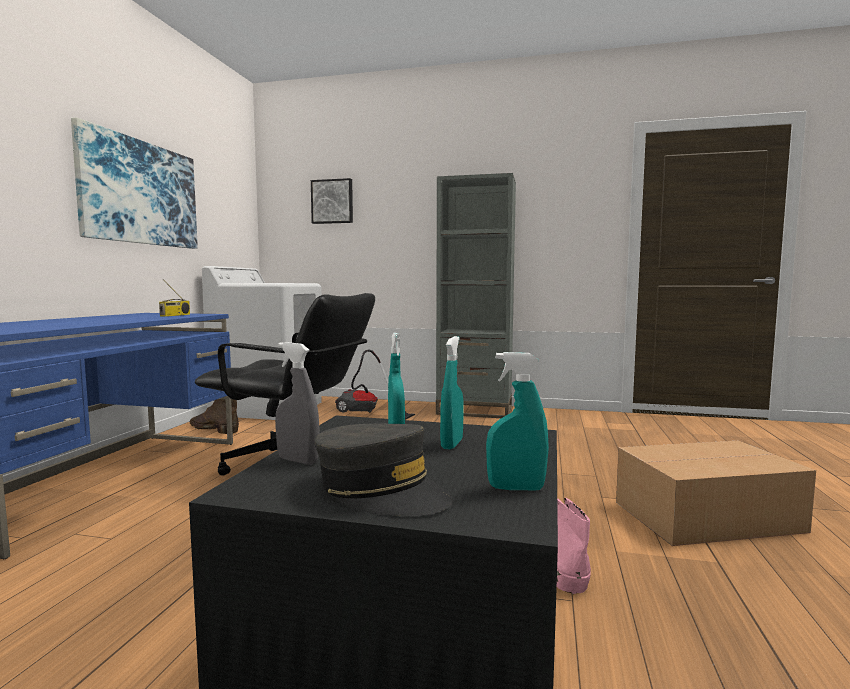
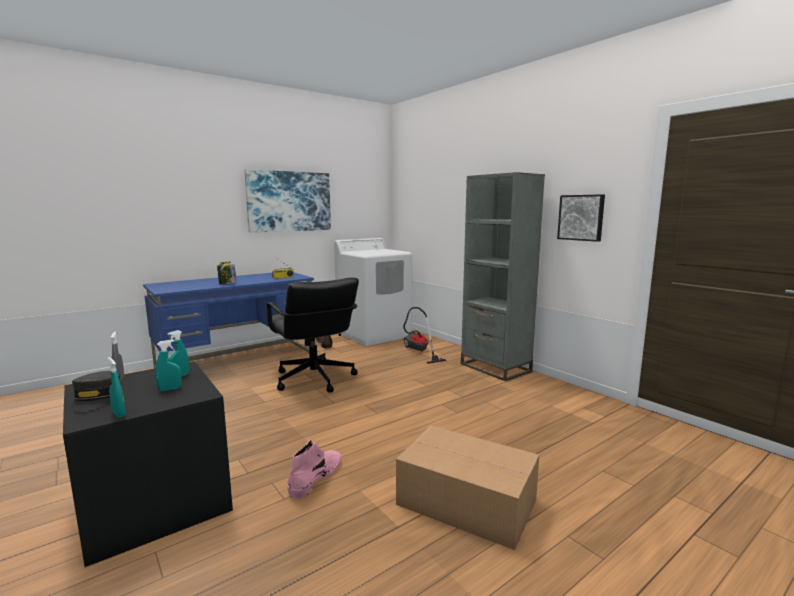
camera: 40 degrees right, 5 degrees up
(100, 322) = (227, 284): none -> jar
(332, 201) = (428, 190): picture -> picture (581, 217)

